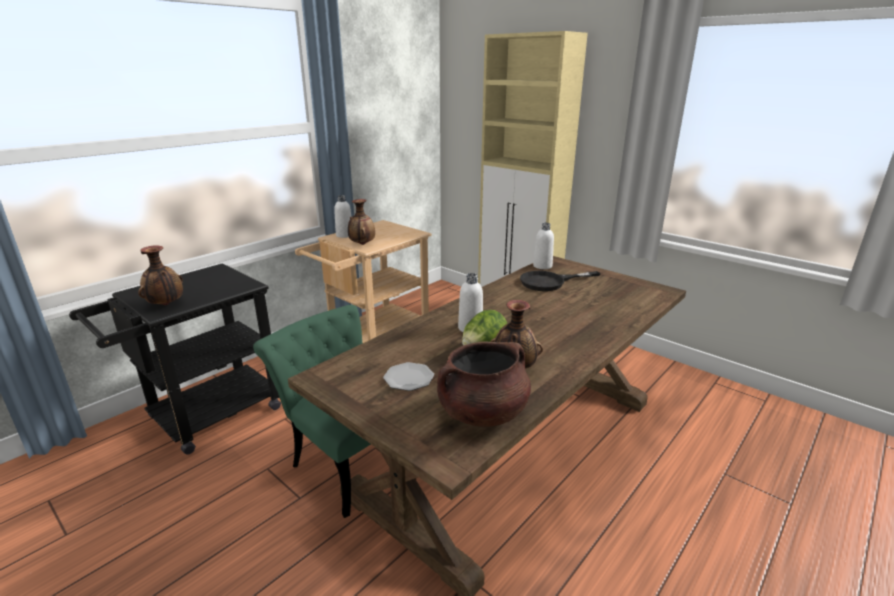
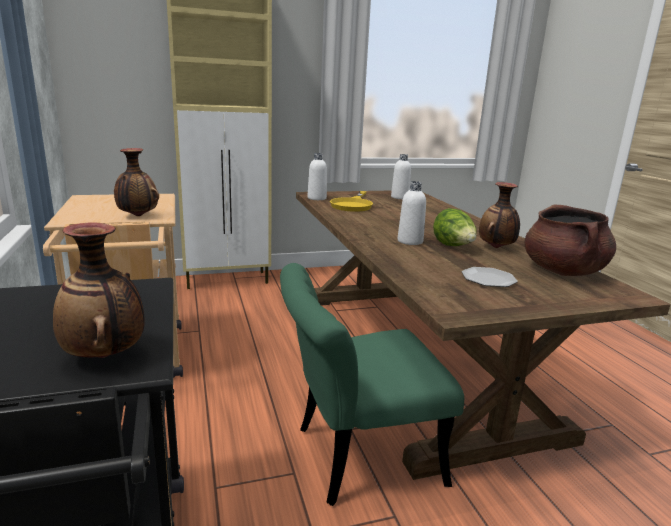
camera: 60 degrees left, 5 degrees down
(344, 235) = (79, 215): white bottle -> white bottle (400, 197)
(550, 282) = (353, 205): black frying pan -> yellow frying pan

